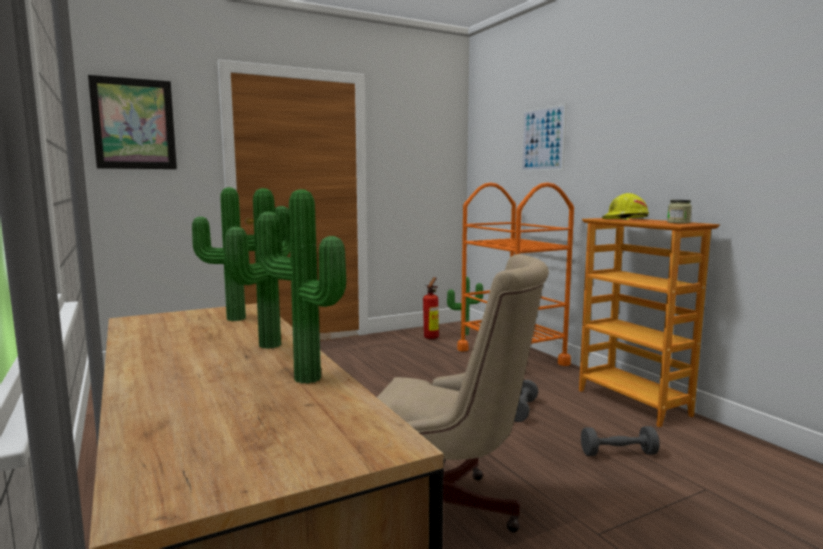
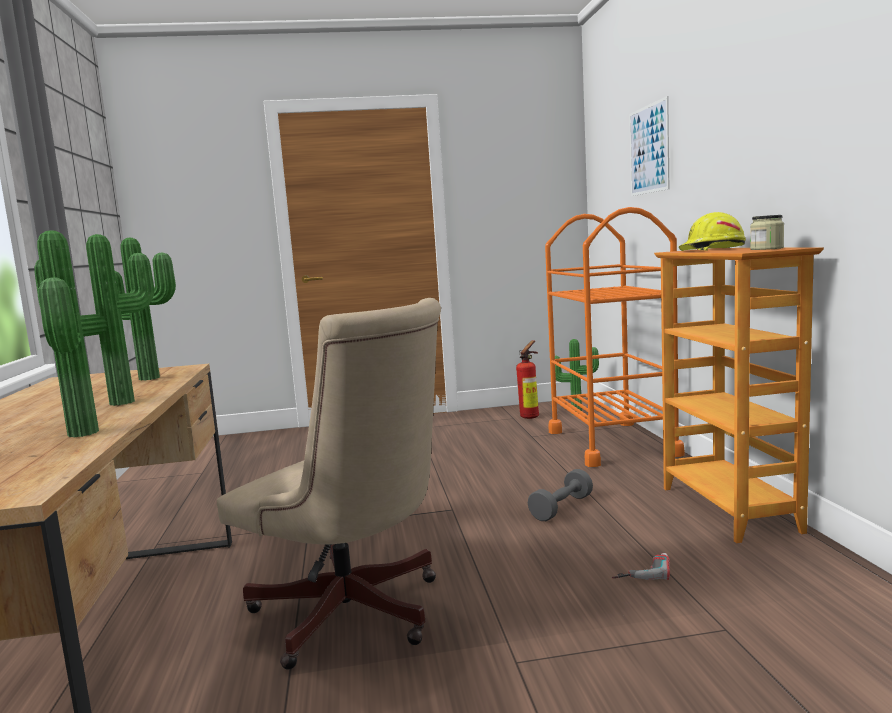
camera: 20 degrees right, 0 degrees up
(134, 124) = (181, 181): picture -> none
(618, 453) = (641, 571): grey dumbbell -> power drill

